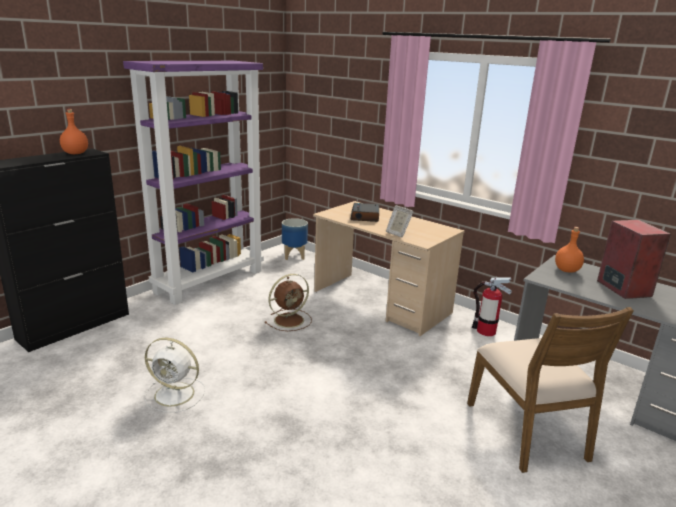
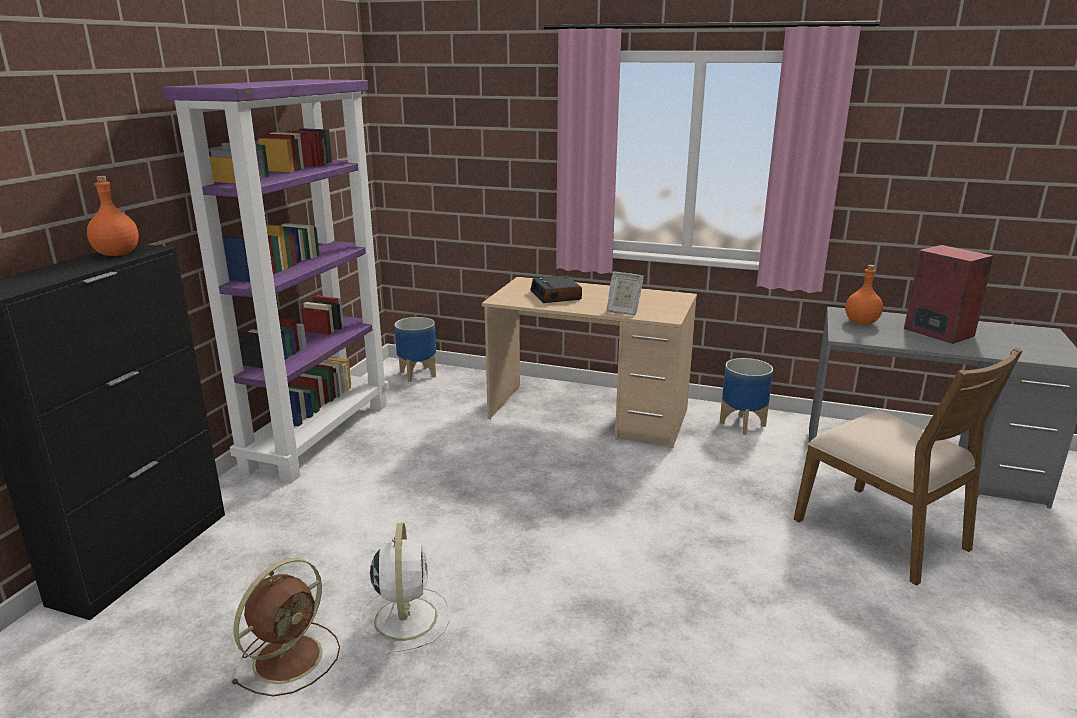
camera: 20 degrees left, 0 degrees up
(176, 394) = (406, 616): white fan -> white fan turned 90 degrees counterclockwise
(290, 320) = (486, 466): brown fan -> brown fan (290, 656)
(486, 331) = (743, 424): fire extinguisher -> planter

